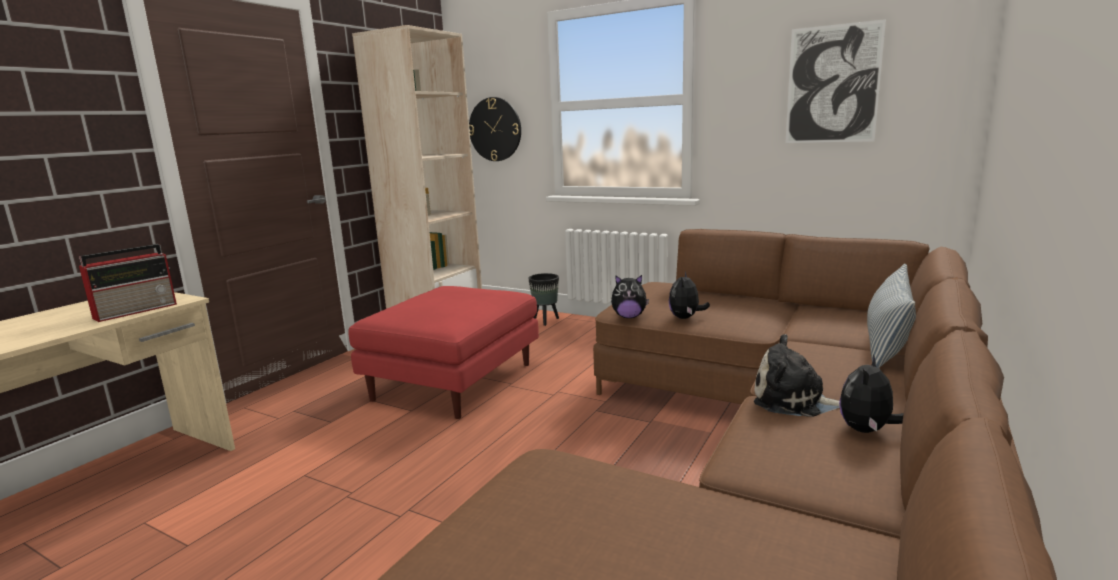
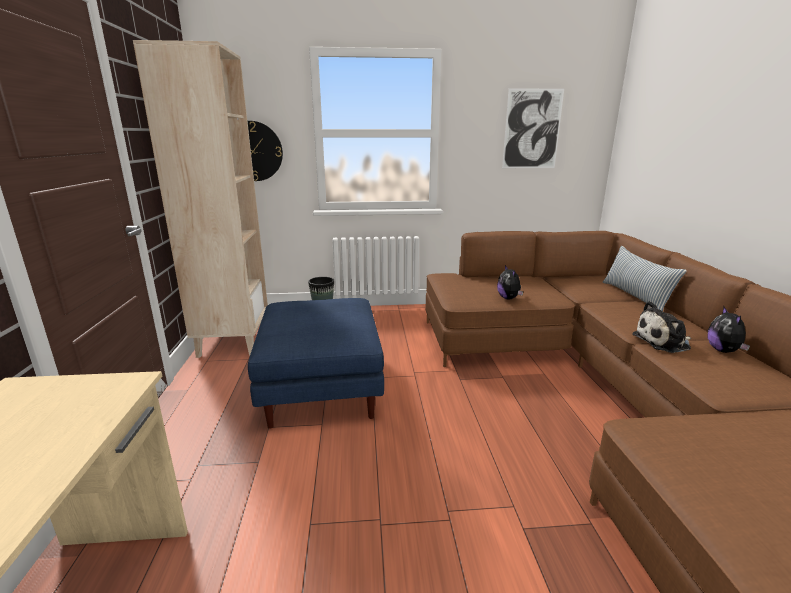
camera: 35 degrees left, 5 degrees up
(137, 310) = (94, 413): radio -> none
(454, 380) = (321, 386): red ottoman -> blue ottoman
(629, 317) = (471, 304): plush toy -> none

